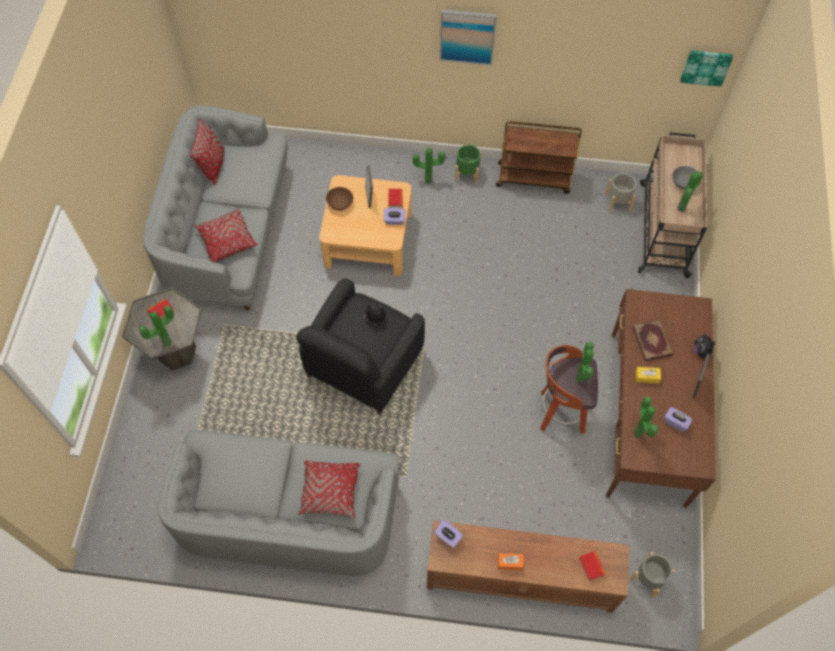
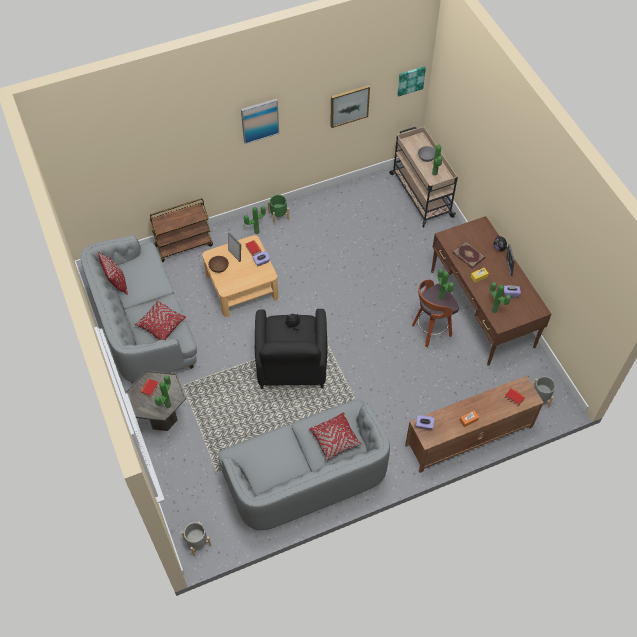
camera: 30 degrees left, 5 degrees down
(534, 178) = (323, 199): brown cart -> brown cart (184, 245)
(603, 66) = (349, 105): none -> picture
(617, 202) = (383, 191): grey planter -> grey planter (197, 542)

